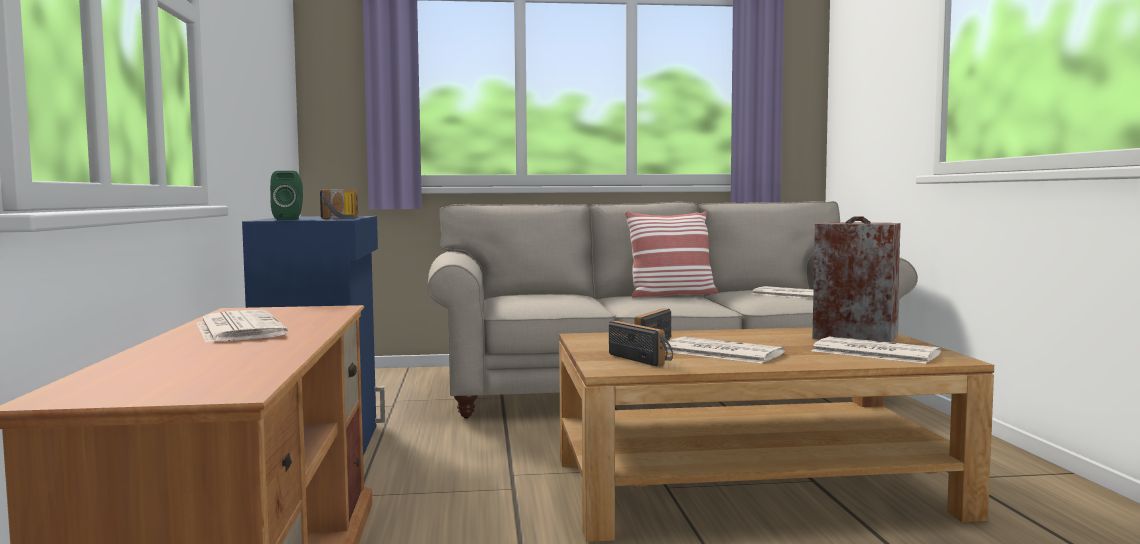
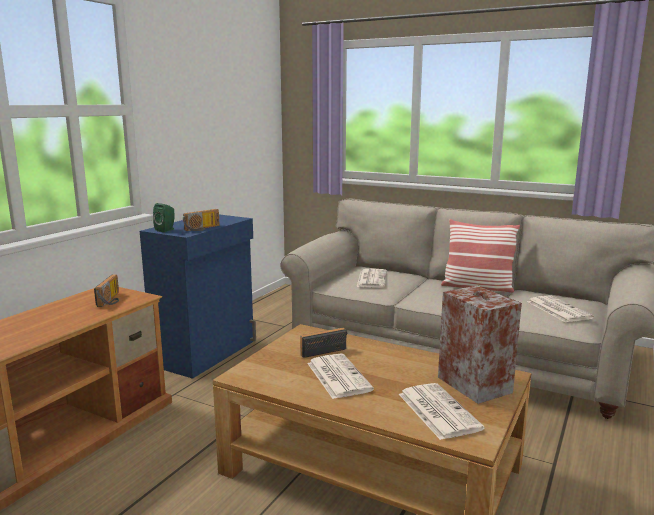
camera: 35 degrees right, 10 degrees up
(238, 329) = (57, 313): newspaper -> newspaper (371, 279)
(643, 359) = (279, 370): radio -> radio (112, 300)

